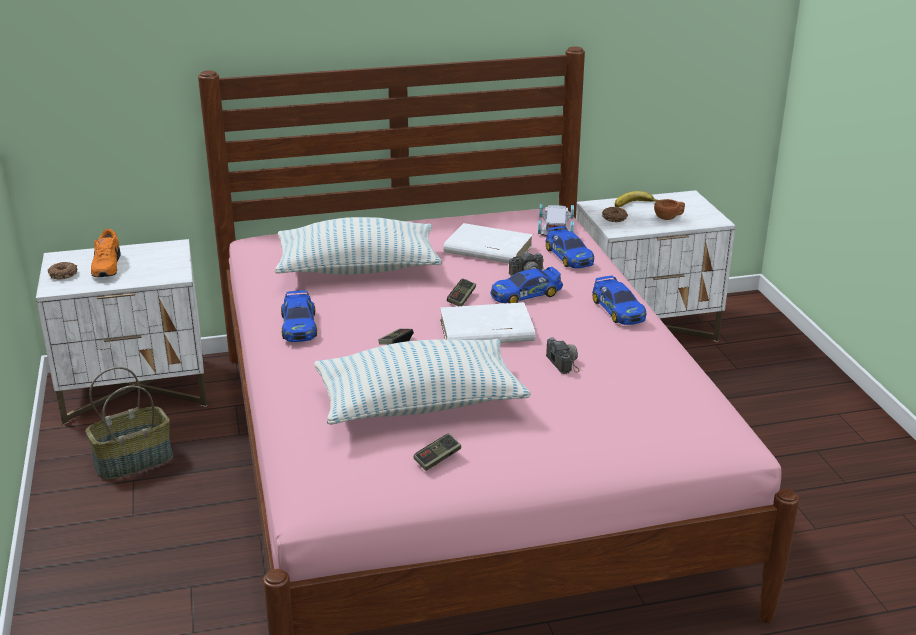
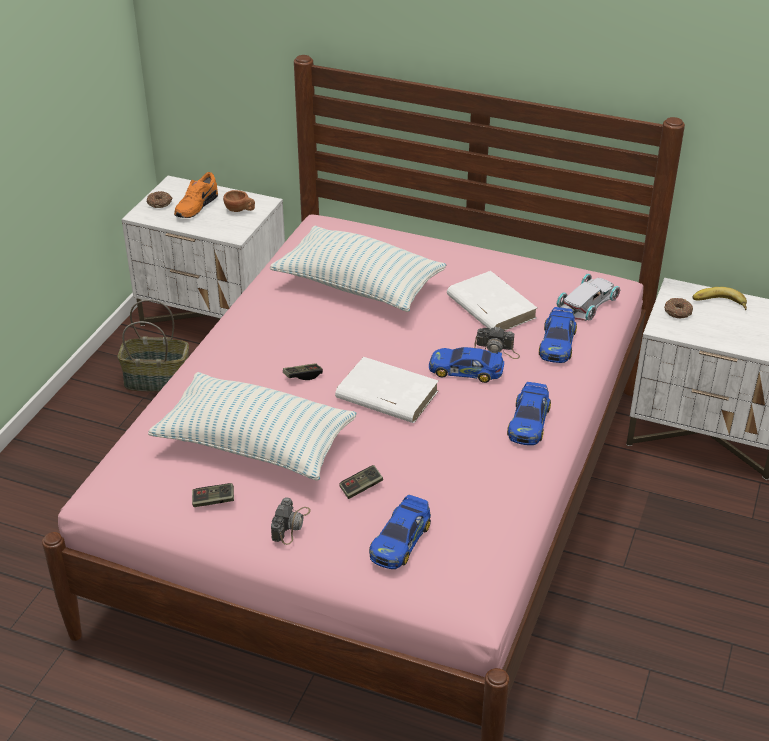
camera: 35 degrees right, 10 degrees up
(299, 325) = (252, 326): toy car -> toy car (400, 540)
(461, 298) = (406, 352): game controller -> game controller (361, 487)
(562, 360) = (414, 454): camera -> camera (291, 524)
(669, 218) = (736, 332): brown cup -> brown cup (240, 210)

